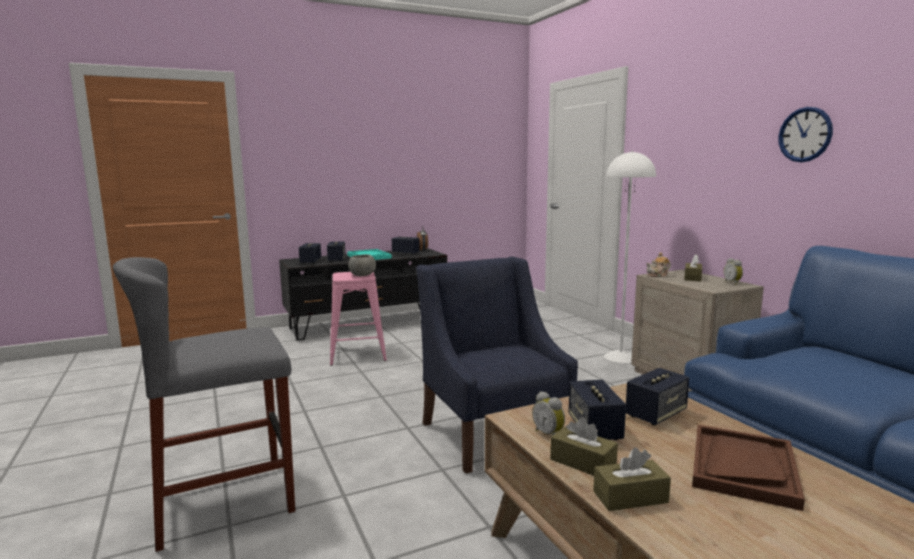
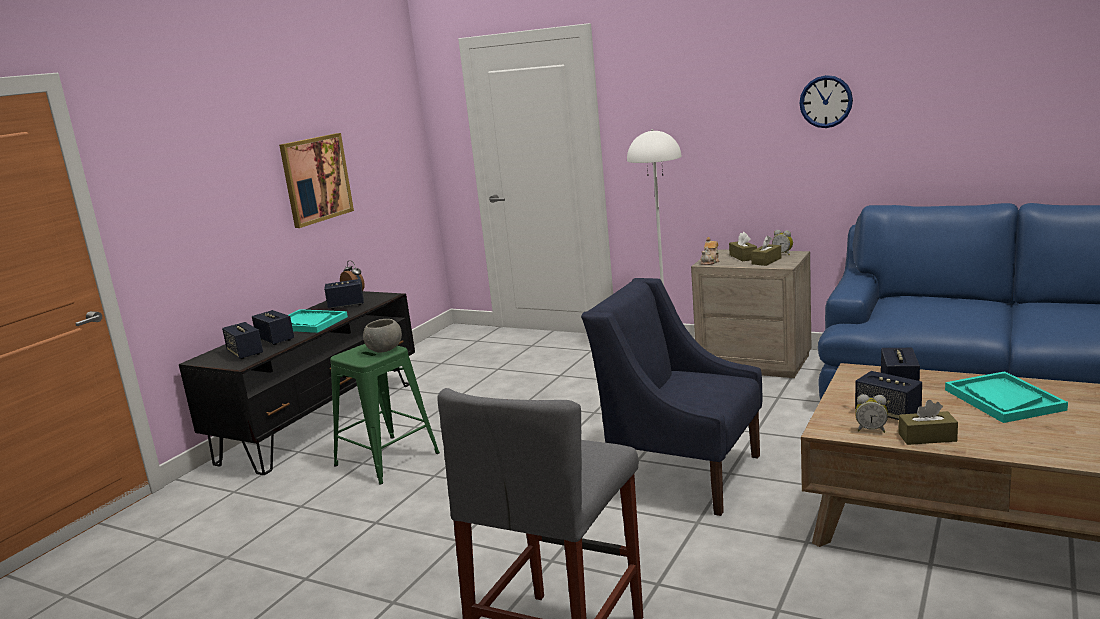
camera: 35 degrees left, 5 degrees up
(357, 354) = (387, 459): pink stool -> green stool
(415, 168) = (316, 179): none -> picture
(630, 497) = (989, 444): brown tissue box -> brown tissue box (766, 261)
(742, 467) = (1003, 399): brown tray -> turquoise tray

